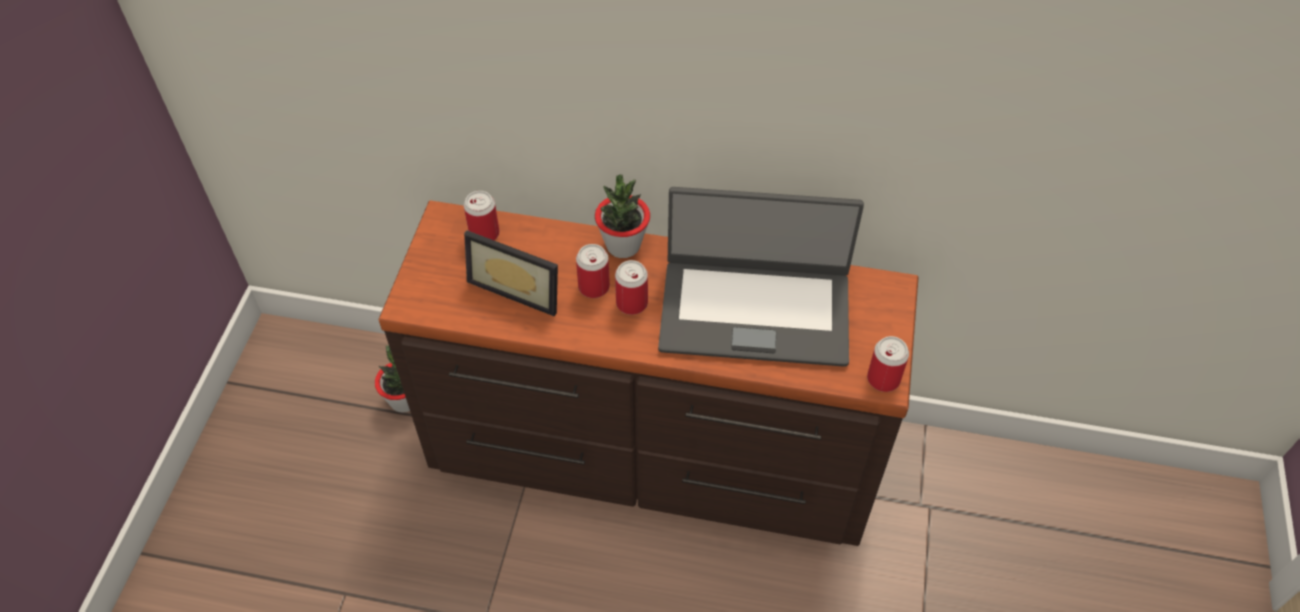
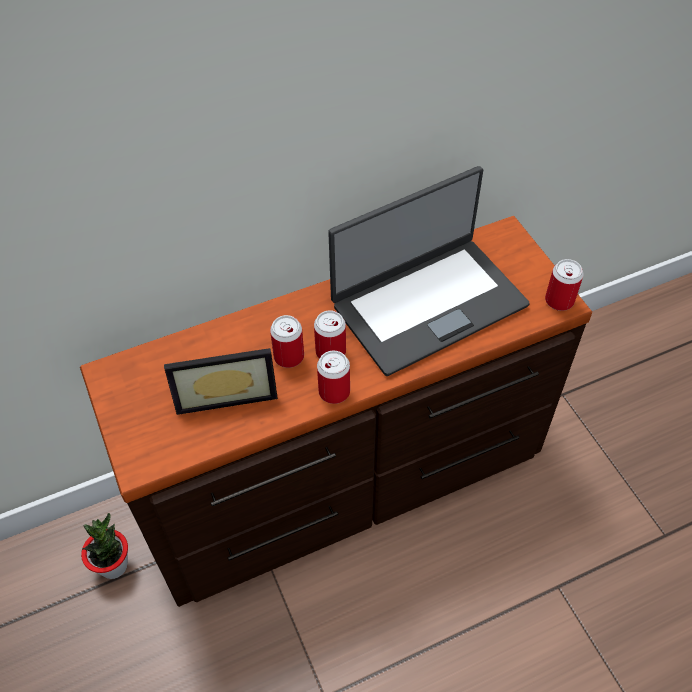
camera: 35 degrees left, 0 degrees up
(484, 233) = (156, 366): can -> can (334, 391)
(623, 246) = (283, 311): potted plant -> none

